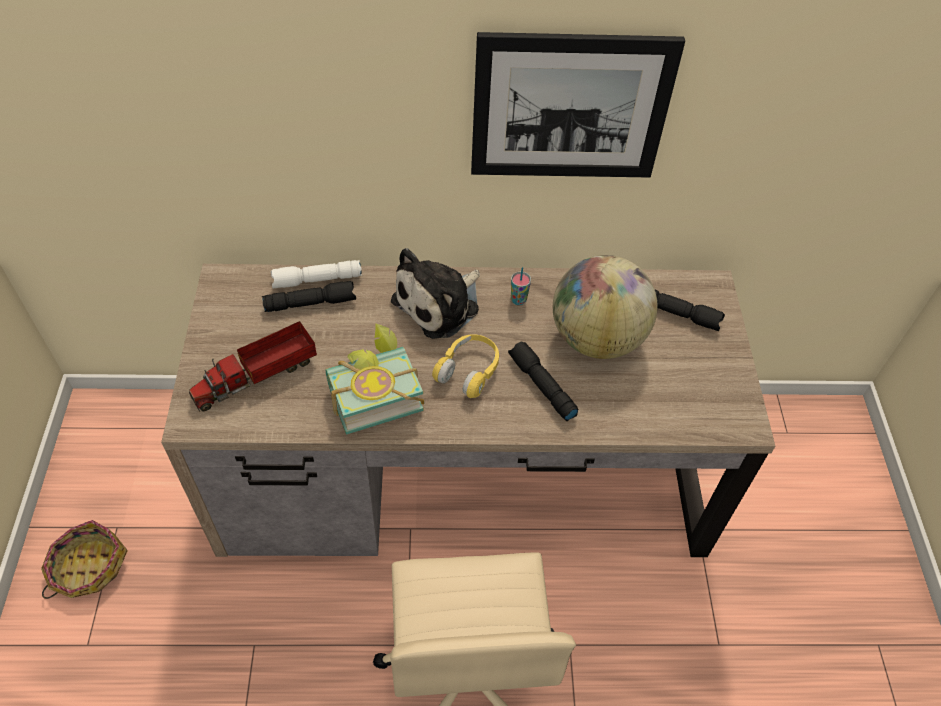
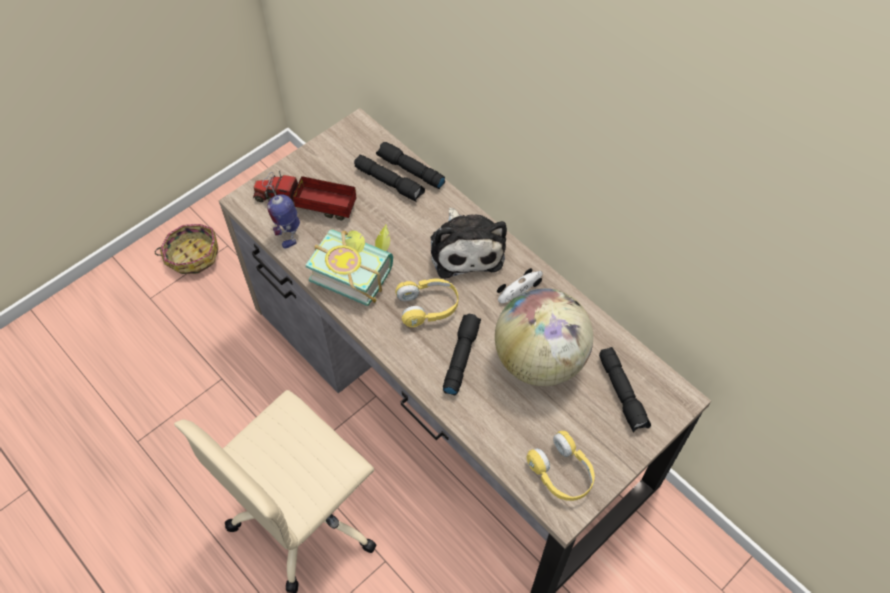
camera: 50 degrees right, 5 degrees up
(270, 413) = (288, 233): none -> toy robot
(316, 280) = (410, 170): white flashlight -> black flashlight
(440, 304) = (466, 248): plush toy -> plush toy turned 105 degrees counterclockwise
(518, 300) = (520, 288): cup -> toy car
(570, 108) = (604, 161): picture -> none
(711, 401) = (561, 473): none -> yellow headphones

